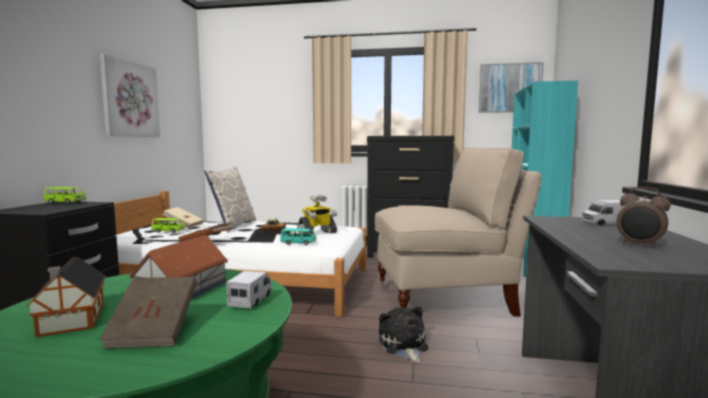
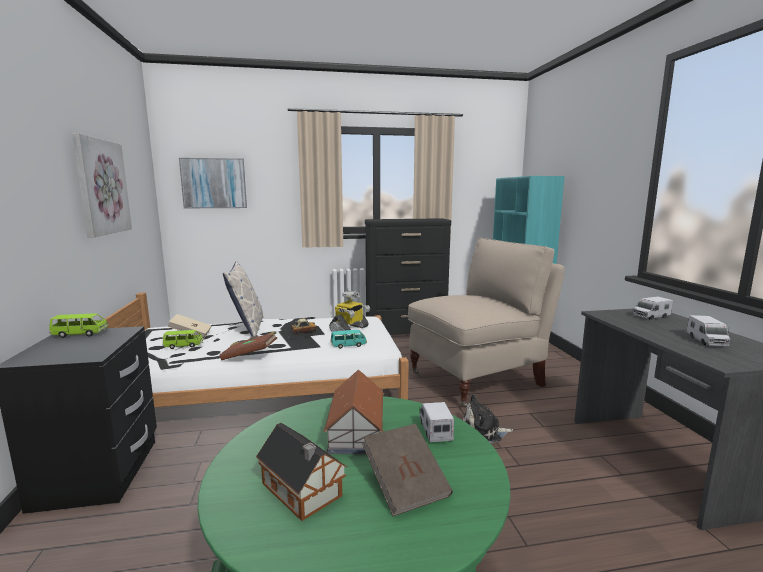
camera: 20 degrees left, 5 degrees up
(403, 345) = (484, 432): plush toy -> plush toy turned 60 degrees counterclockwise
(510, 88) = (488, 172): picture -> picture (214, 183)
(639, 245) = (706, 341): alarm clock -> toy truck

